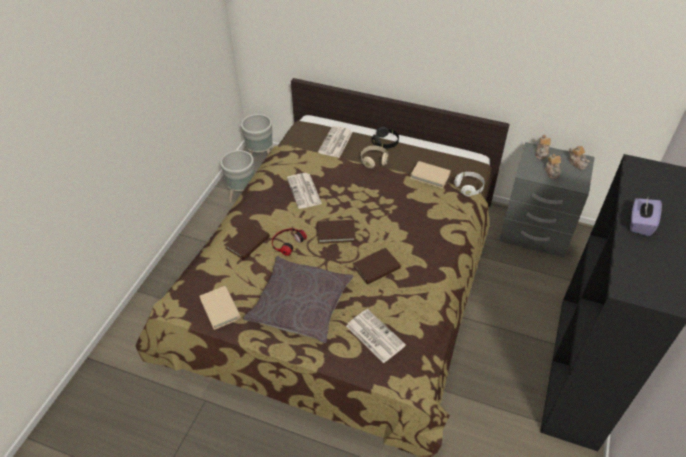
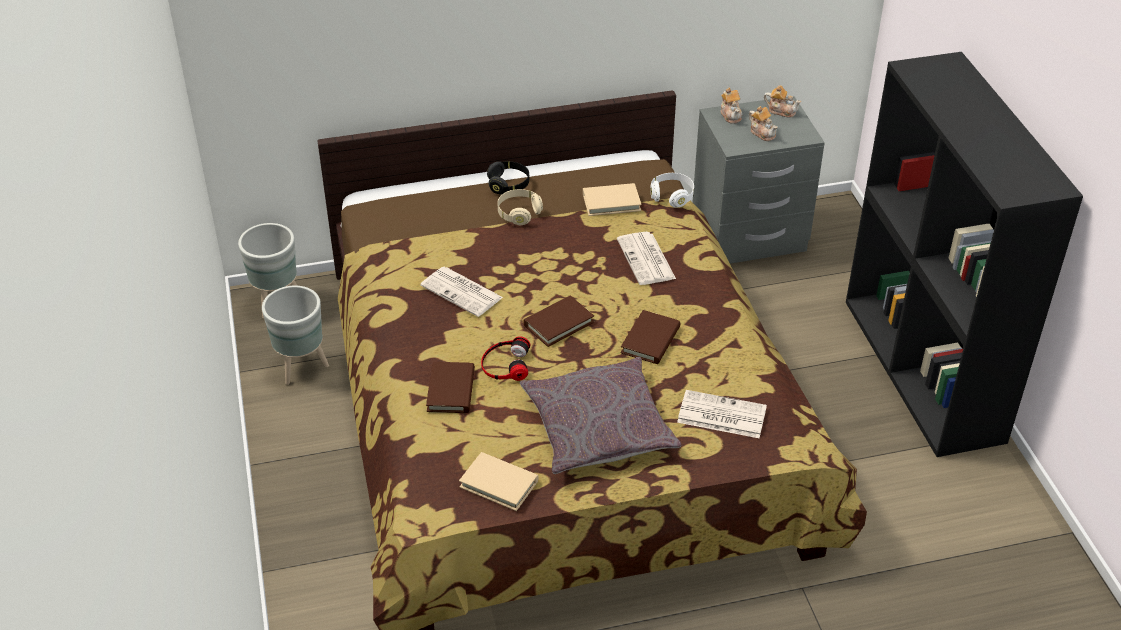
camera: 35 degrees left, 5 degrees down
(335, 142) = (441, 211): newspaper -> newspaper (647, 260)
(640, 224) = (967, 127): purple tissue box -> none

